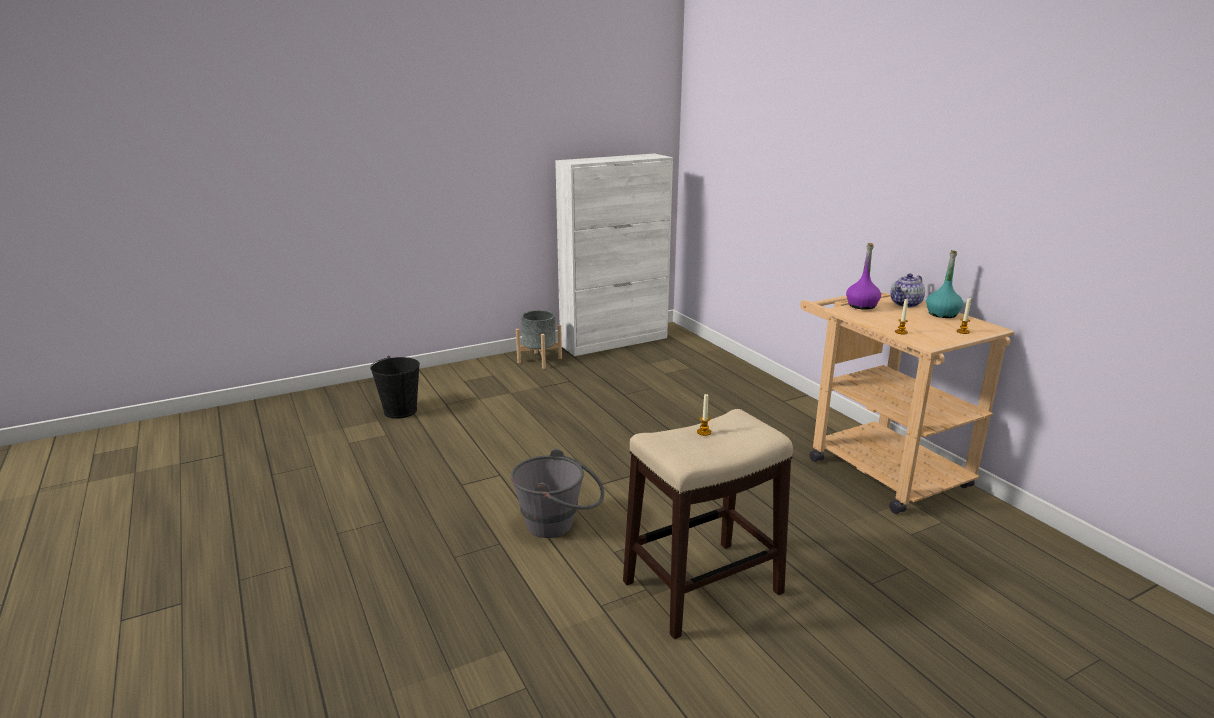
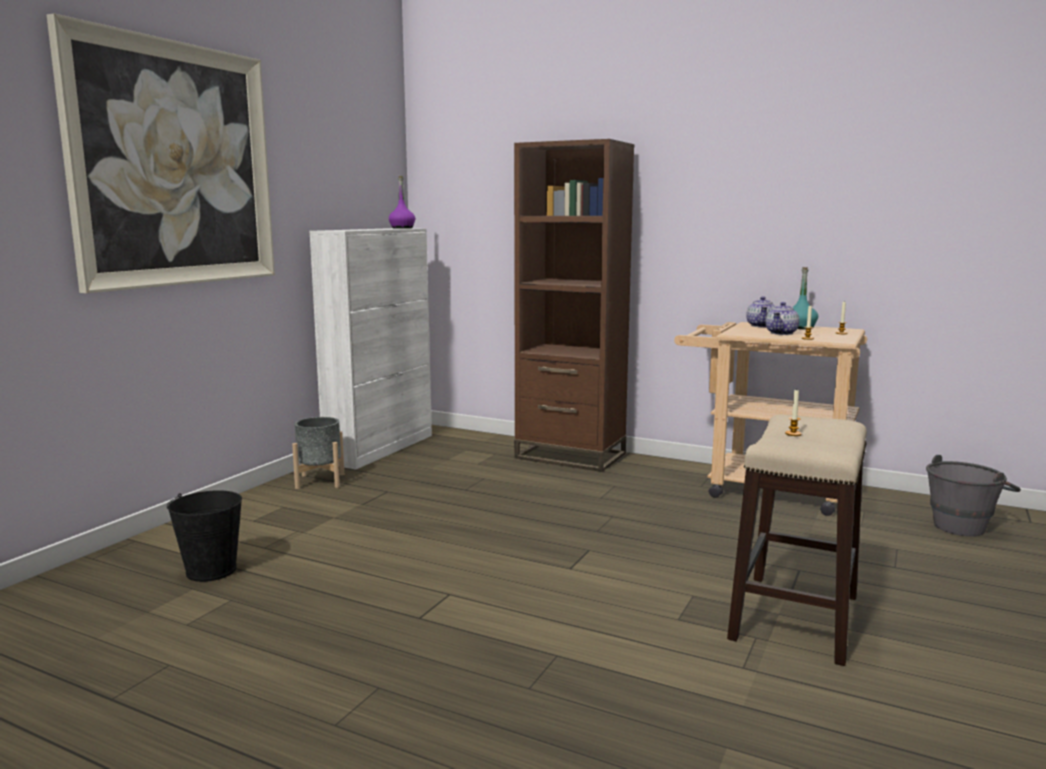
camera: 35 degrees left, 10 degrees down
(430, 116) = (174, 165): none -> picture
(559, 524) = (589, 616): grey bucket -> grey bucket (965, 525)
(749, 385) = (570, 456): none -> brown bookcase
(862, 306) = (739, 329): purple bottle -> purple bottle (402, 228)
(896, 319) = (782, 333): none -> teapot

